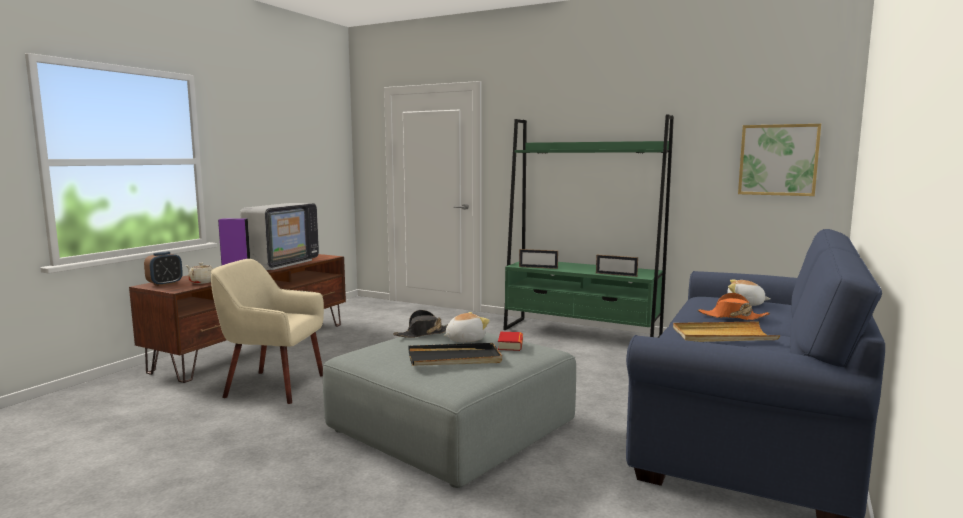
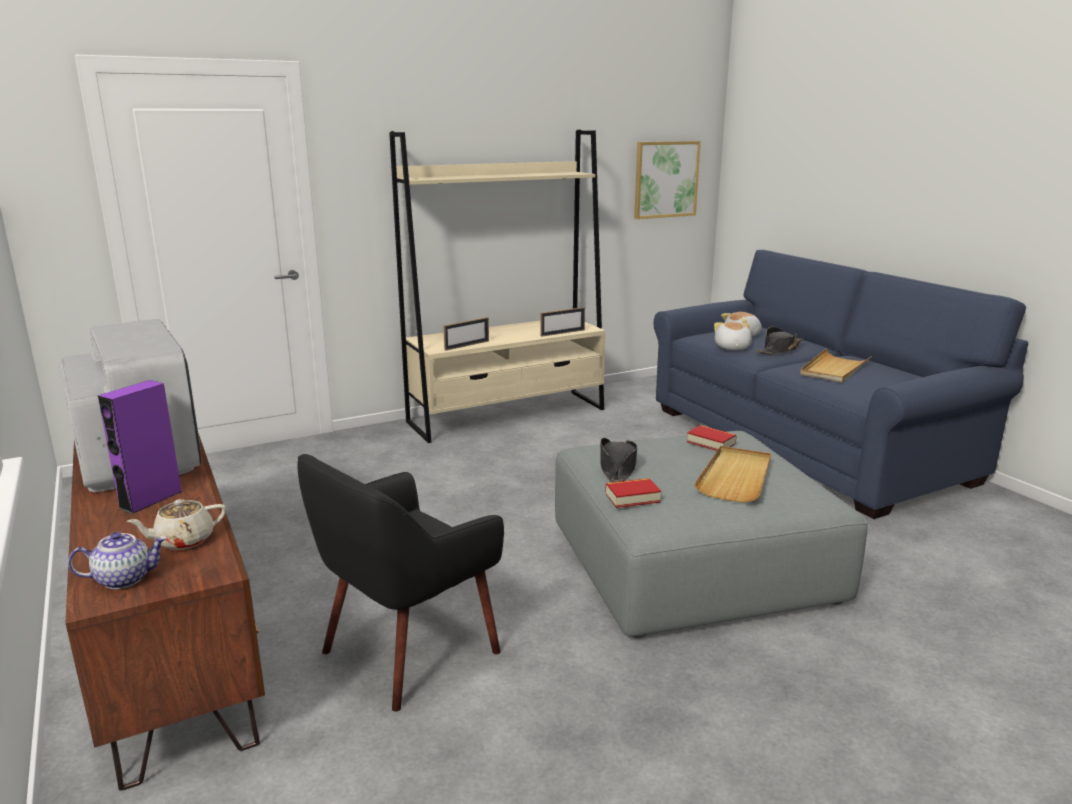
camera: 55 degrees left, 10 degrees up
(165, 284) = (124, 579): alarm clock -> teapot
(273, 386) = (407, 651): beige armchair -> black armchair
(383, 343) = (632, 498): none -> book
(454, 358) = (735, 477): black tray -> beige tray
(464, 339) = (666, 456): plush toy -> plush toy (731, 348)
(581, 333) = (508, 415): green bookcase -> beige bookcase
(732, 317) = (779, 350): orange hat -> black hat

